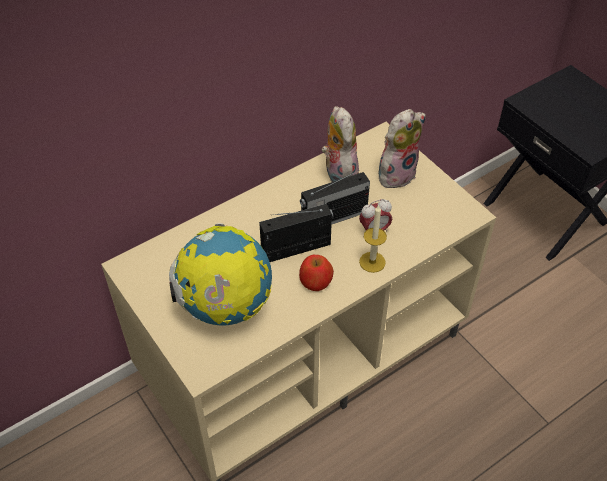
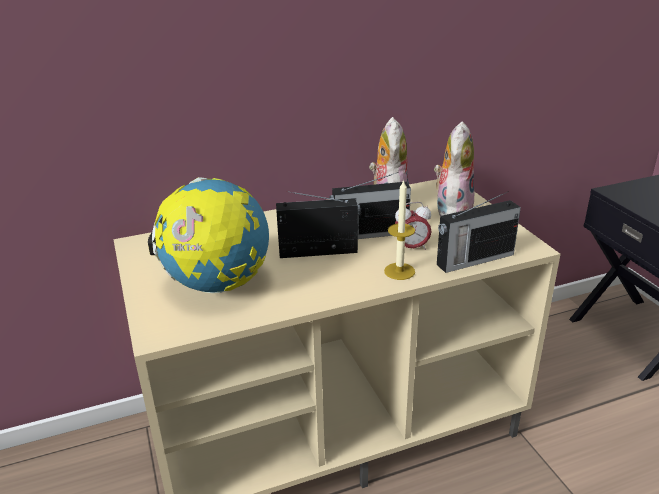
camera: 15 degrees right, 20 degrees down
(315, 281) = (327, 278): apple -> none
(396, 173) = (452, 210): plush toy -> plush toy turned 45 degrees counterclockwise
(429, 237) = (473, 260): none -> radio

